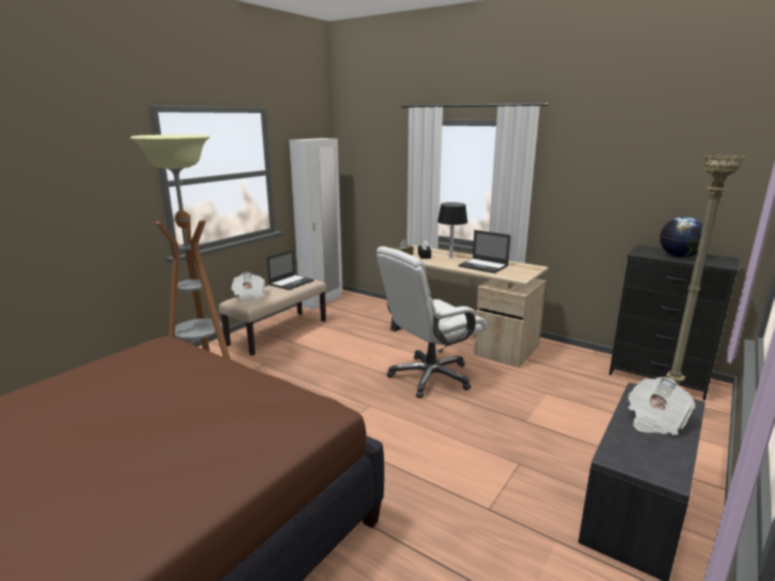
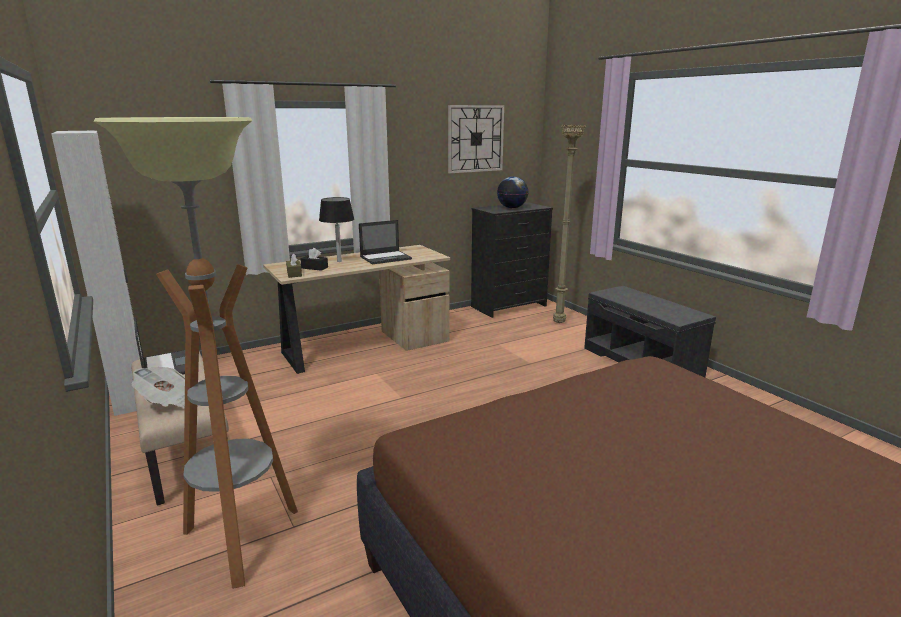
camera: 65 degrees left, 0 degrees up
(430, 377) = (425, 380): white office chair -> none
(655, 420) = (640, 300): newspaper -> none
(658, 164) = (475, 139): none -> wall clock

